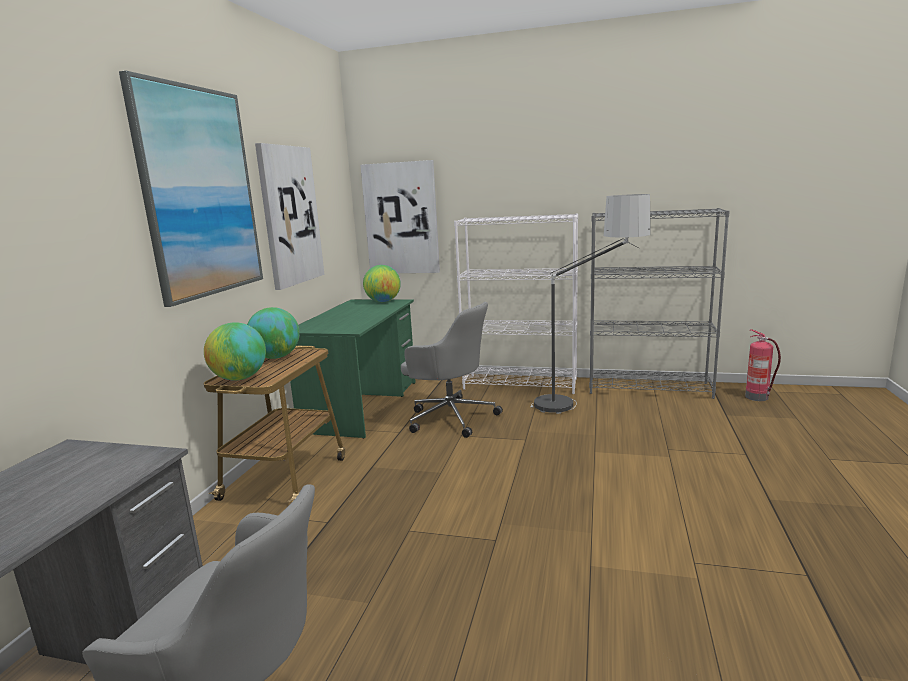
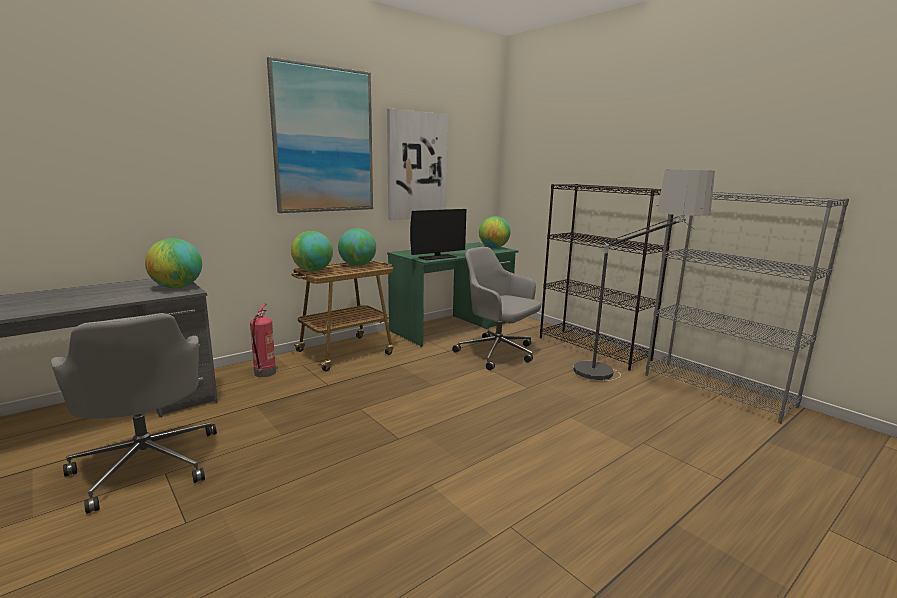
camera: 35 degrees right, 0 degrees up
(115, 458) = (177, 287): none -> globe
(356, 325) = (437, 257): none -> monitor
(401, 218) = (531, 180): picture -> none
(450, 417) = (498, 353): grey office chair -> grey office chair turned 150 degrees clockwise
(521, 384) = (593, 348): white bookcase -> black bookcase
(758, 397) = (844, 442): fire extinguisher -> fire extinguisher (265, 373)

